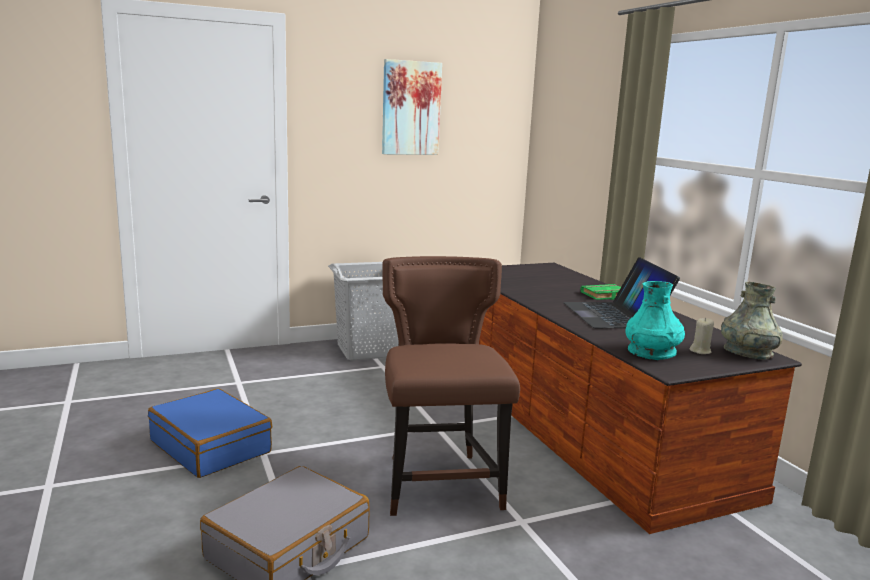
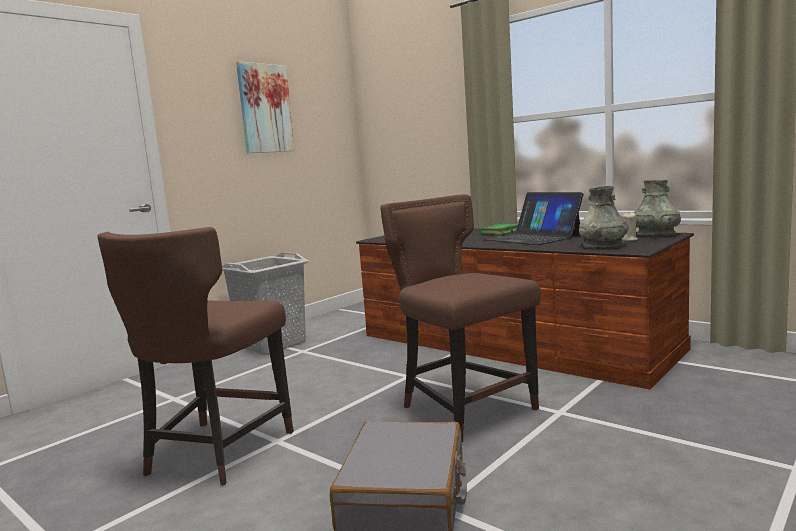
camera: 25 degrees left, 5 degrees down
(211, 446) = (215, 453): blue suitcase -> brown chair
(651, 352) = (603, 246): turquoise vase -> grey vase

